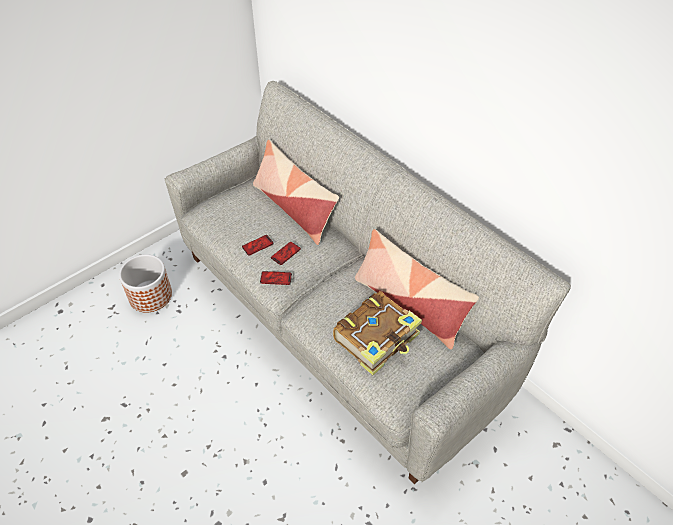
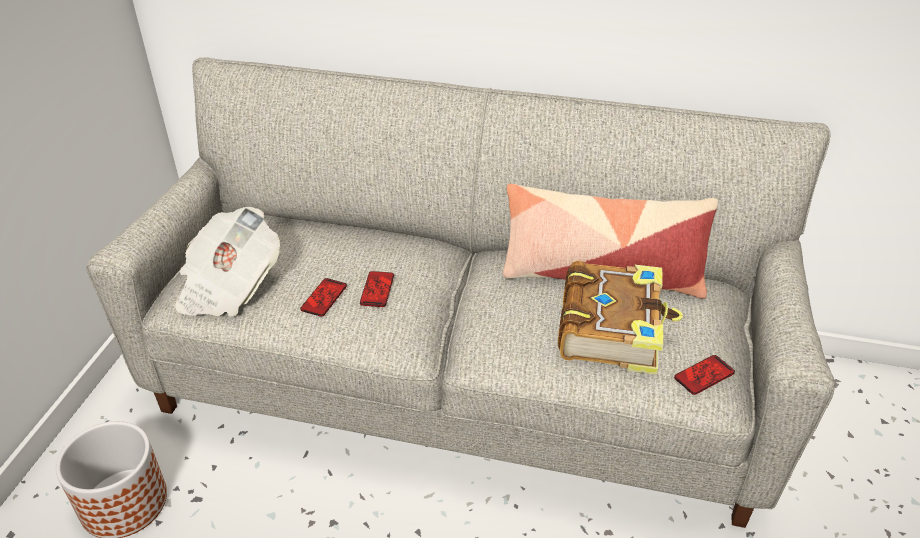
camera: 35 degrees left, 10 degrees down
(223, 217) = (229, 287): none -> newspaper
(276, 278) = (394, 327): phone -> phone (704, 375)
(294, 208) = (328, 233): pillow -> none

